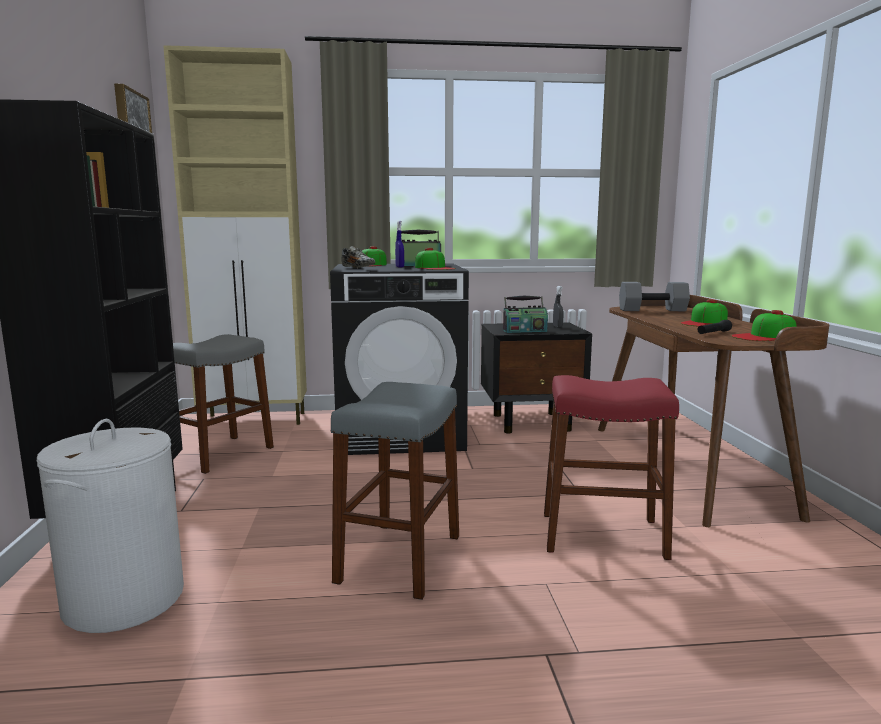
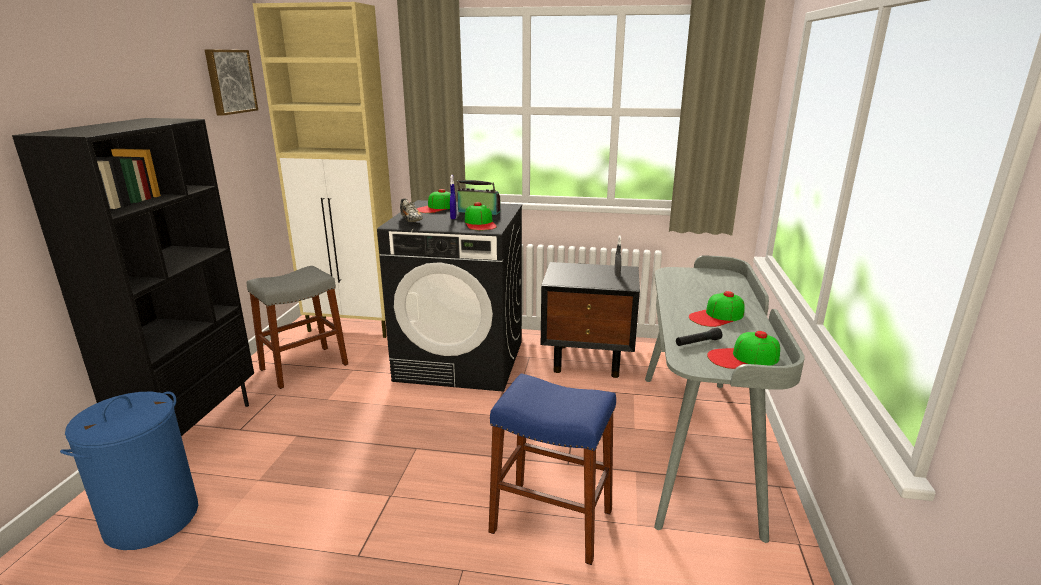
camera: 15 degrees right, 10 degrees up
(124, 599) = (152, 518): white laundry basket -> blue laundry basket
(400, 558) = (366, 515): grey stool -> none
(524, 331) = (577, 280): radio -> none
(602, 535) = (551, 521): red stool -> blue stool
(652, 310) = (694, 279): grey dumbbell -> none
(687, 467) = (697, 444): brown desk -> grey desk

